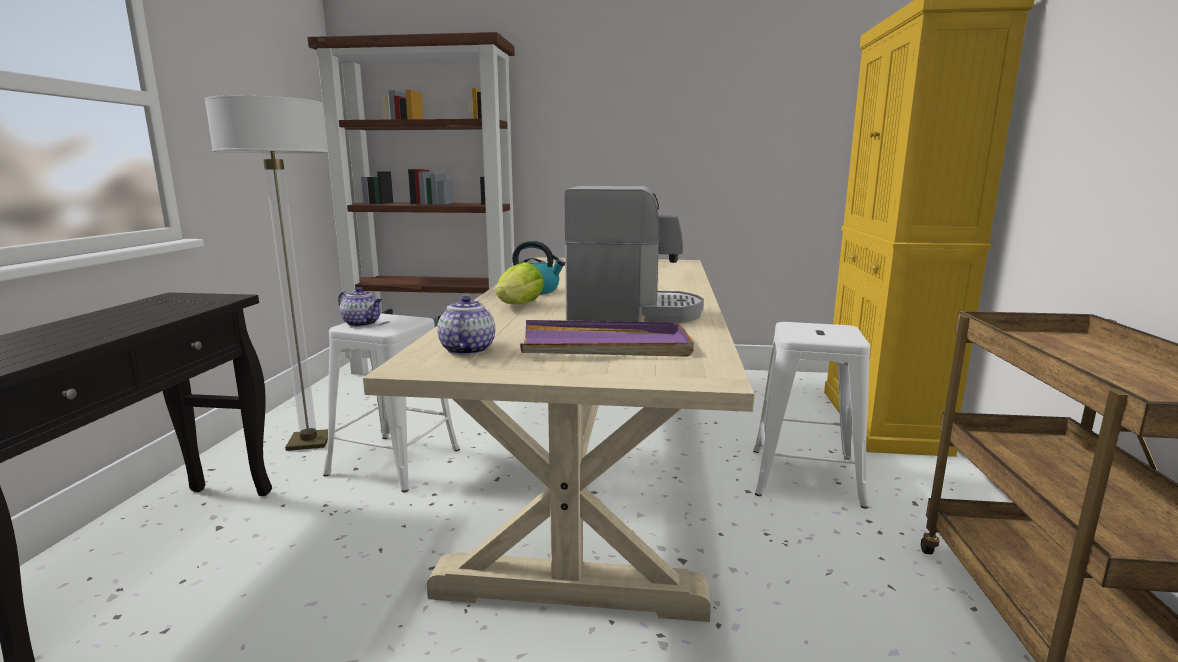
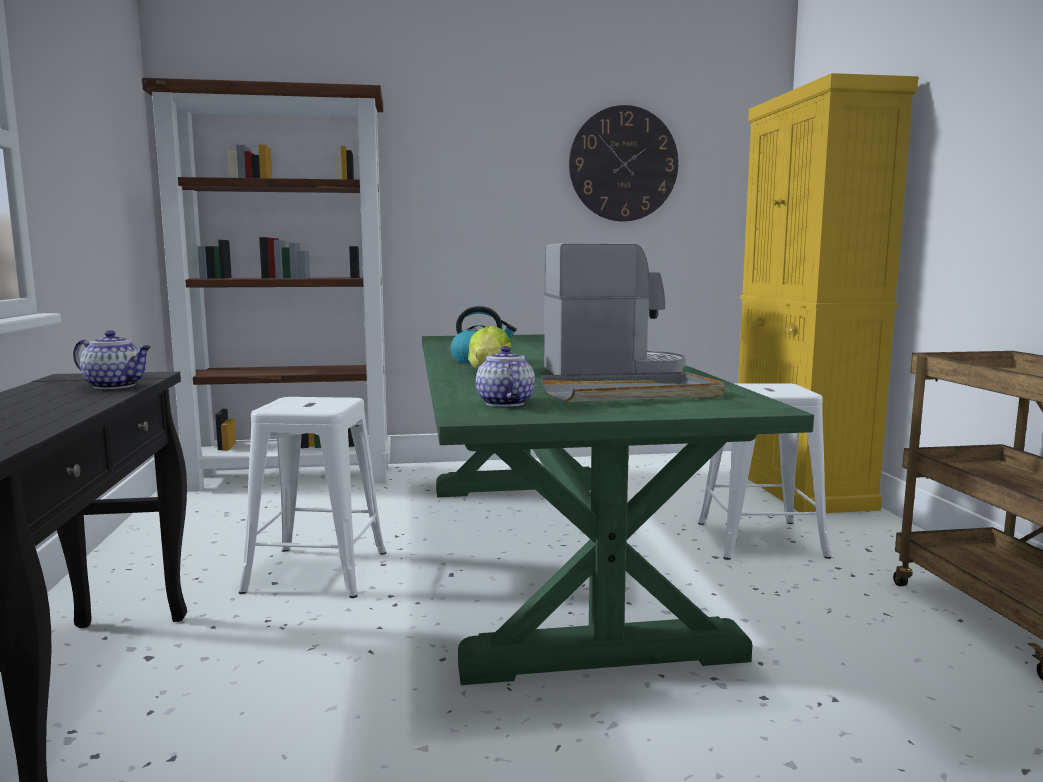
camera: 15 degrees left, 5 degrees down
(309, 442) = (190, 564): floor lamp -> none
(363, 323) = (287, 405): teapot -> teapot (116, 386)
(595, 467) = (549, 553): beige dining table -> green dining table
(605, 345) = (632, 394): purple tray -> grey tray
(737, 96) = (623, 164): none -> wall clock

